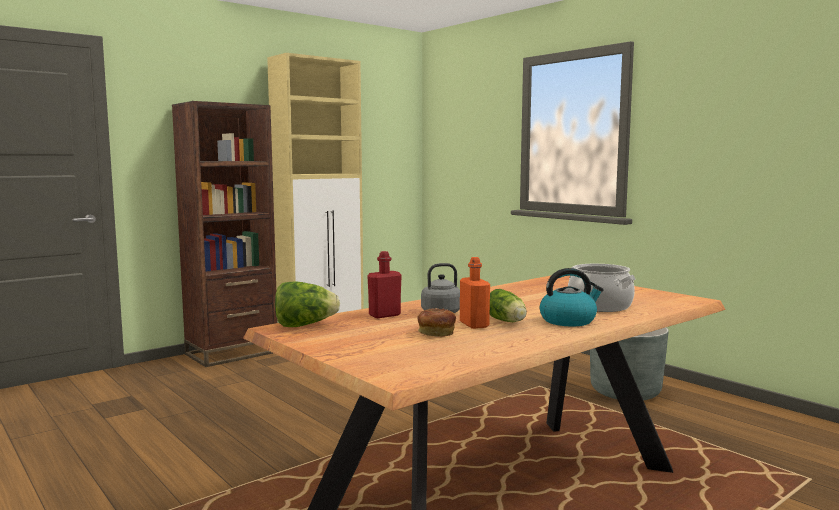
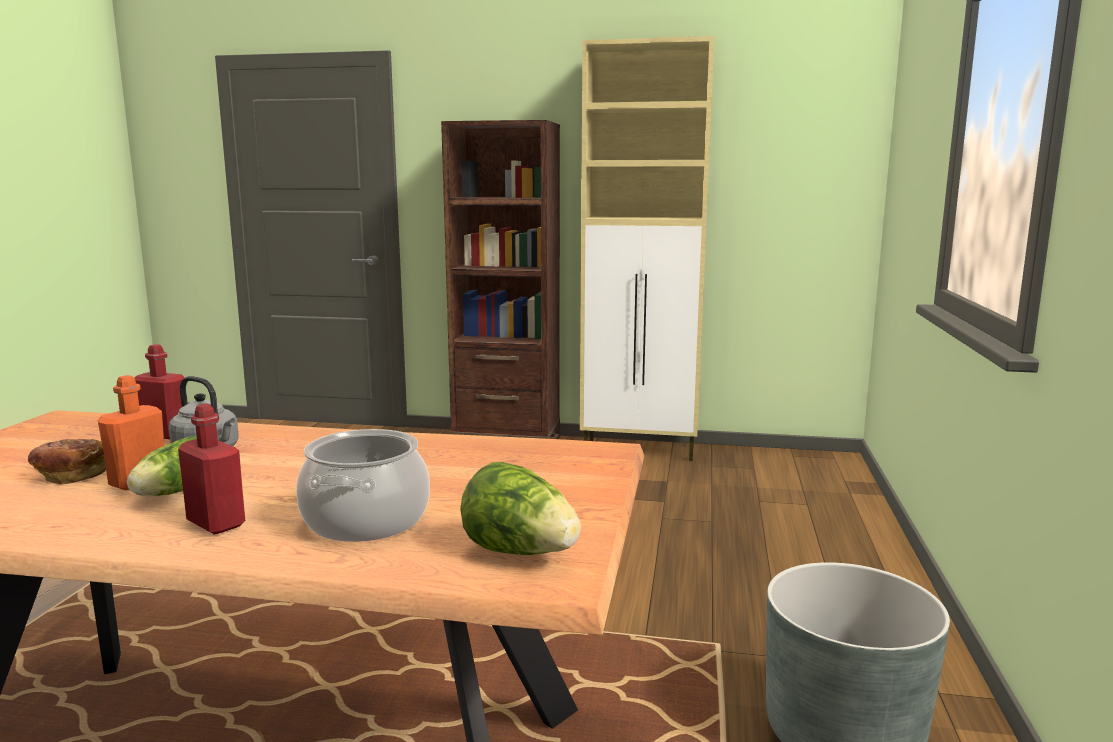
camera: 50 degrees right, 5 degrees up
(304, 325) = (79, 422): lettuce -> lettuce (520, 552)
(568, 321) = (216, 523): kettle -> red bottle

